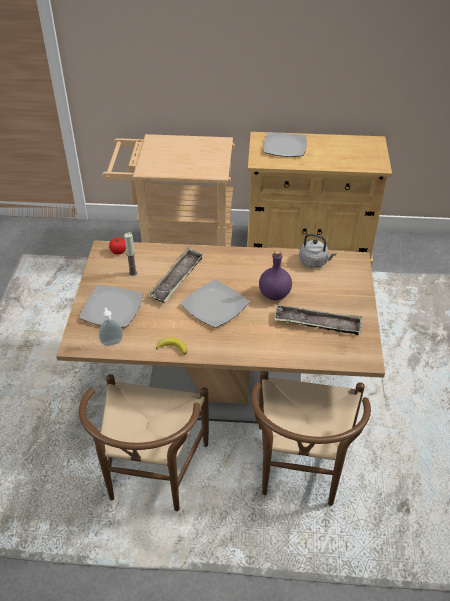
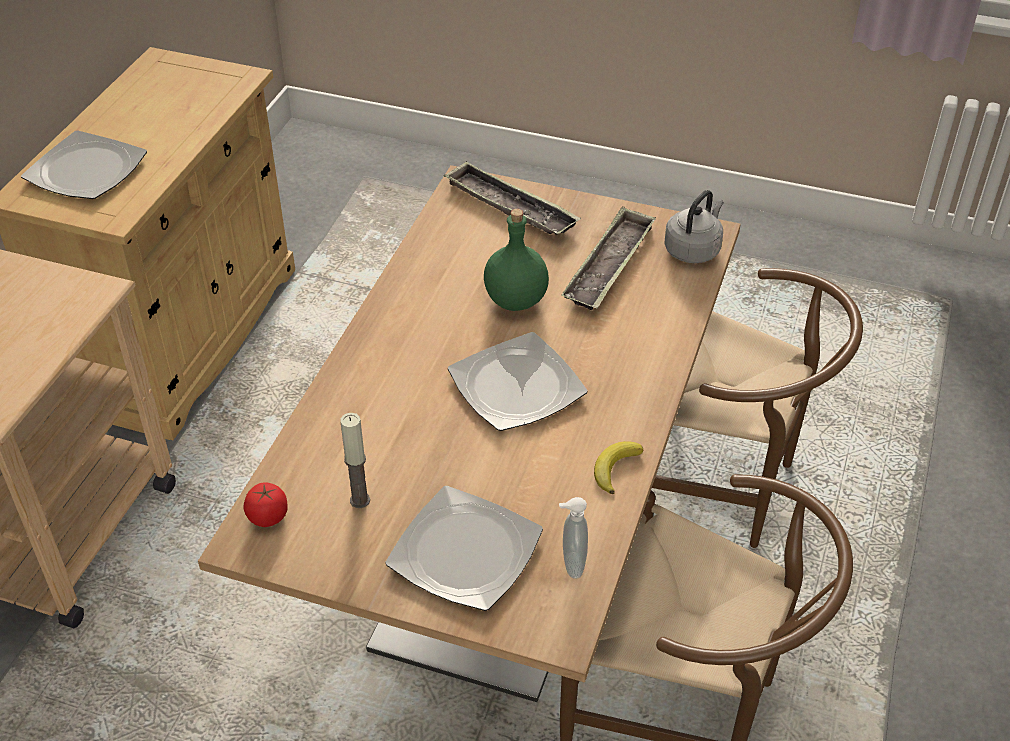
camera: 75 degrees left, 0 degrees up
(177, 278) = (411, 428): tray -> tray (510, 206)
(274, 294) = (516, 301): purple bottle -> green bottle
(314, 262) = (447, 231): grey kettle -> grey kettle (693, 249)

